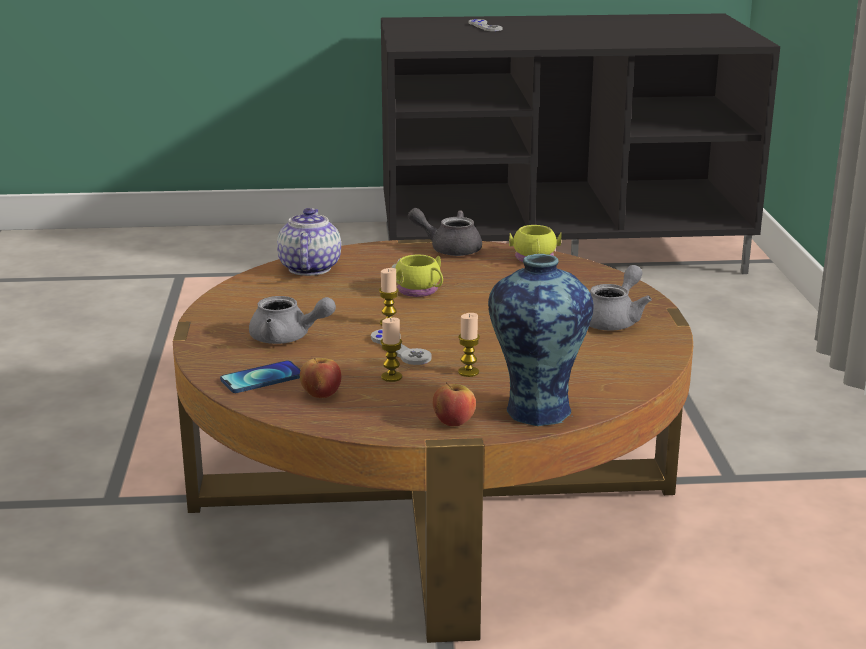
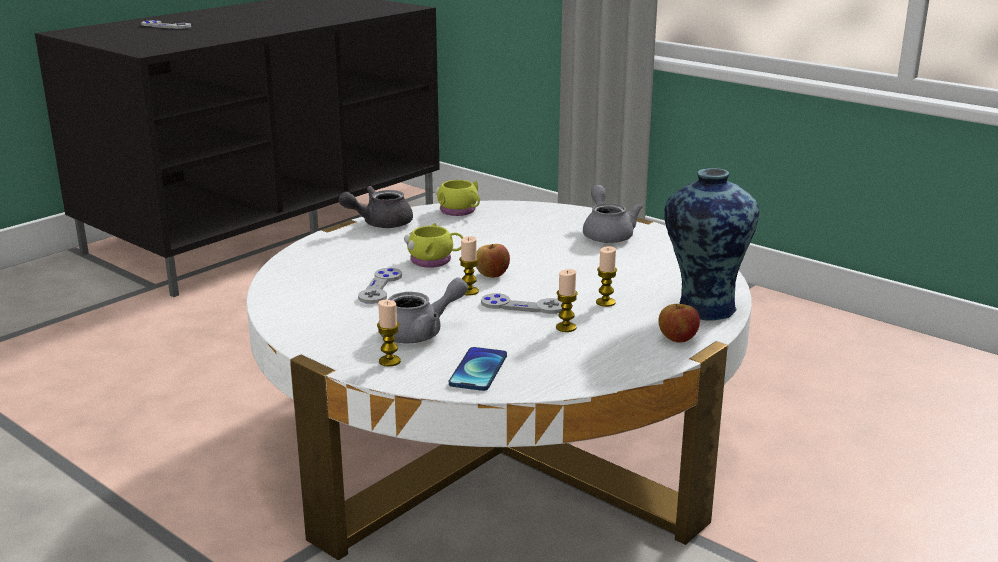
camera: 45 degrees left, 0 degrees up
(225, 348) = (389, 361): none -> candle
(309, 268) = (301, 274): teapot -> none
(321, 394) = (549, 361): apple -> apple (492, 275)
(337, 296) = (380, 287): none -> grey game controller
(432, 492) = (499, 441): brown coffee table -> white coffee table

